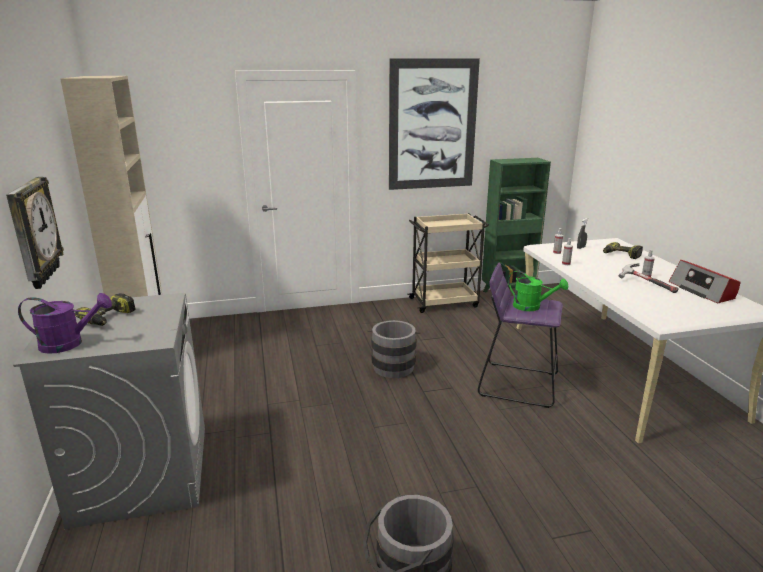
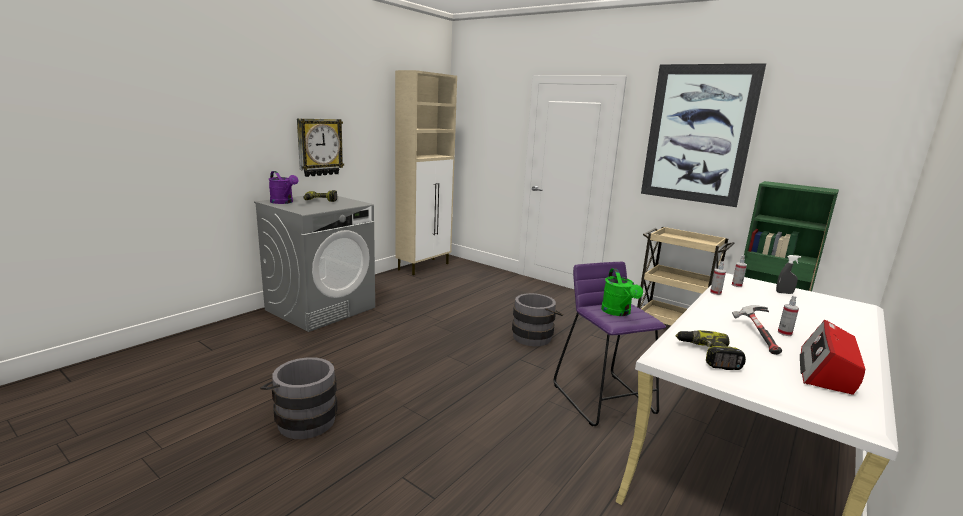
camera: 50 degrees right, 5 degrees down
(621, 255) = (818, 313): power drill -> power drill (708, 355)

